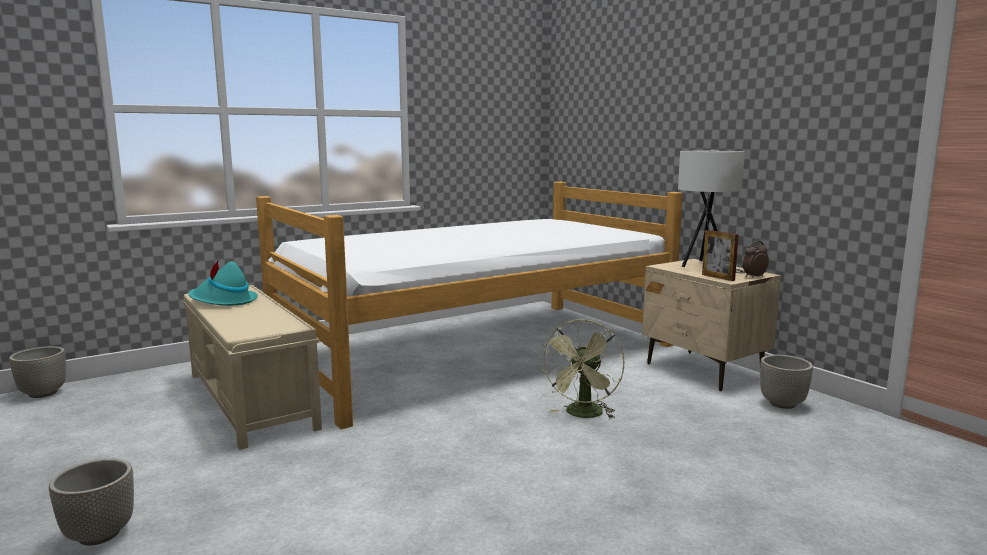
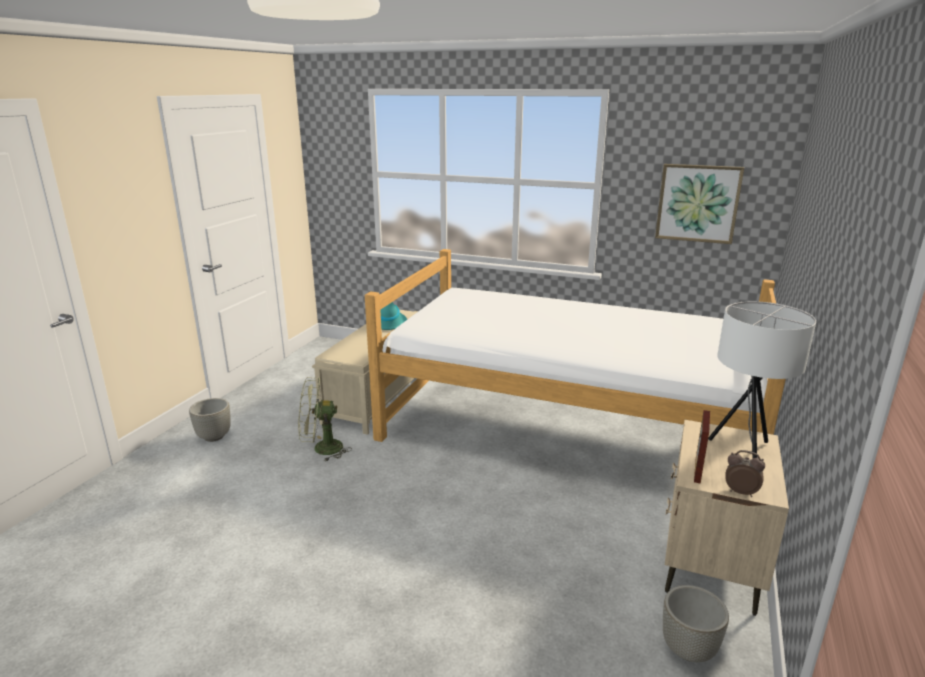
camera: 55 degrees right, 10 degrees up
(43, 393) = (330, 344): grey planter -> none
(486, 126) = (697, 203): none -> picture
(583, 415) = (504, 526): green fan -> green fan (321, 449)

